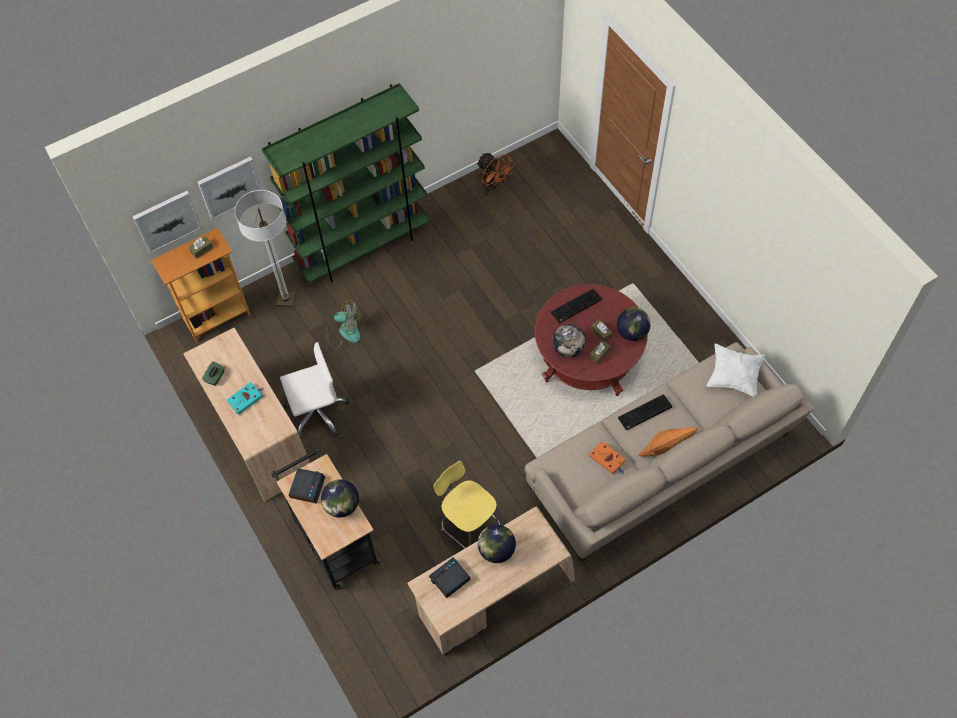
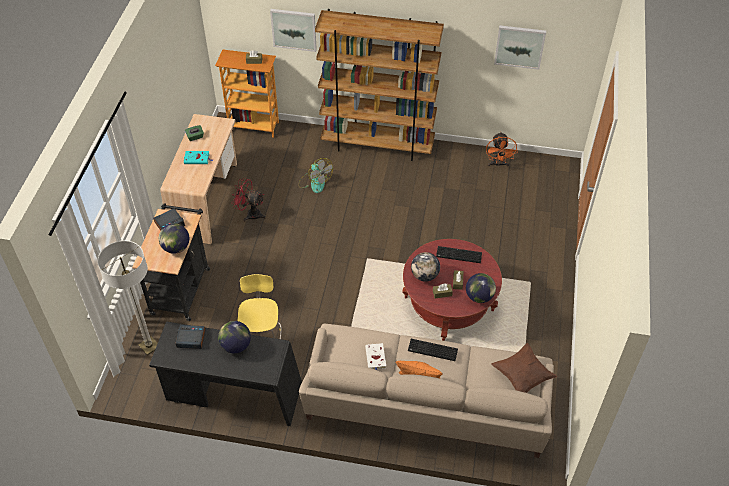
camera: 40 degrees right, 10 degrees down
(167, 221) = (242, 26): picture -> picture (519, 46)
(286, 299) = (302, 143): floor lamp -> floor lamp (149, 346)
(317, 412) = (250, 214): white office chair -> red fan
(363, 247) = (378, 145): green bookcase -> brown bookcase
(495, 596) = (233, 394): beige desk -> black desk
(608, 459) = (376, 358): orange book -> white book
(733, 376) = (522, 376): white pillow -> brown pillow

